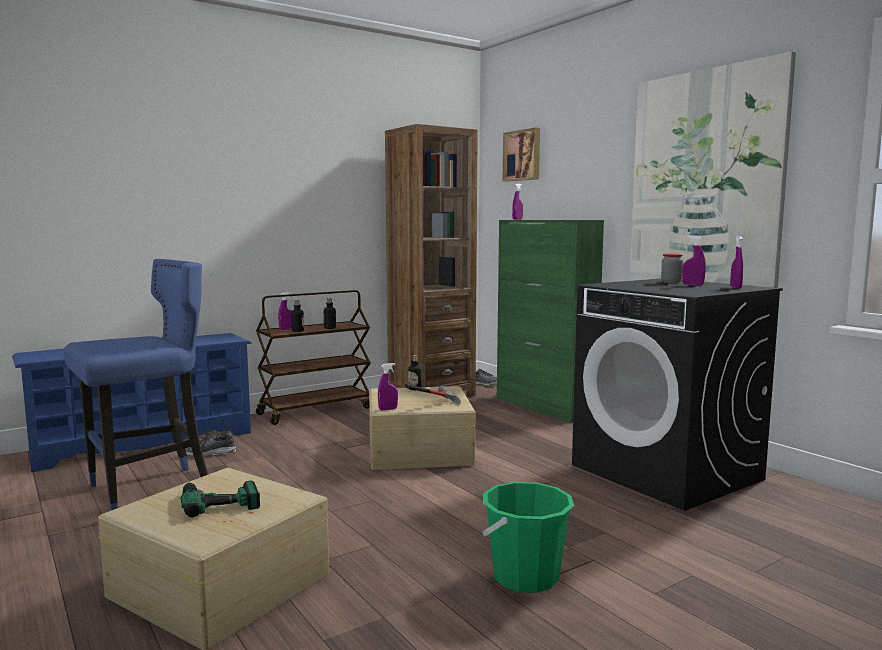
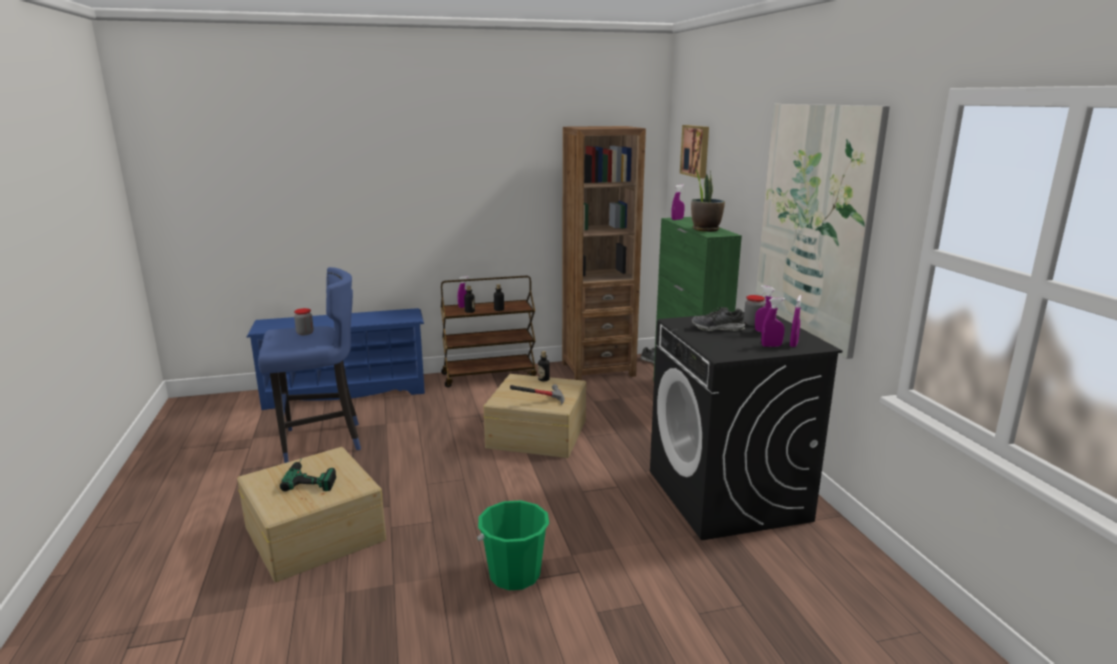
camera: 20 degrees right, 10 degrees up
(133, 339) = (305, 333): none -> jar
(209, 453) = (382, 411): shoe -> shoe (717, 328)
(388, 409) = (500, 401): purple spray bottle -> purple spray bottle (771, 346)
(562, 219) = (705, 229): none -> potted plant

